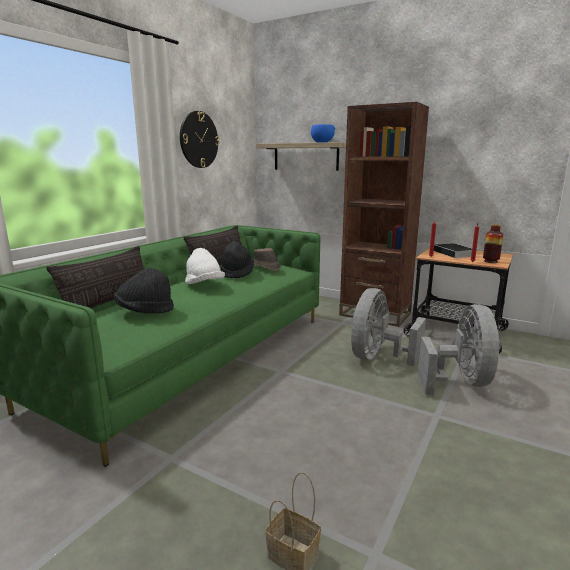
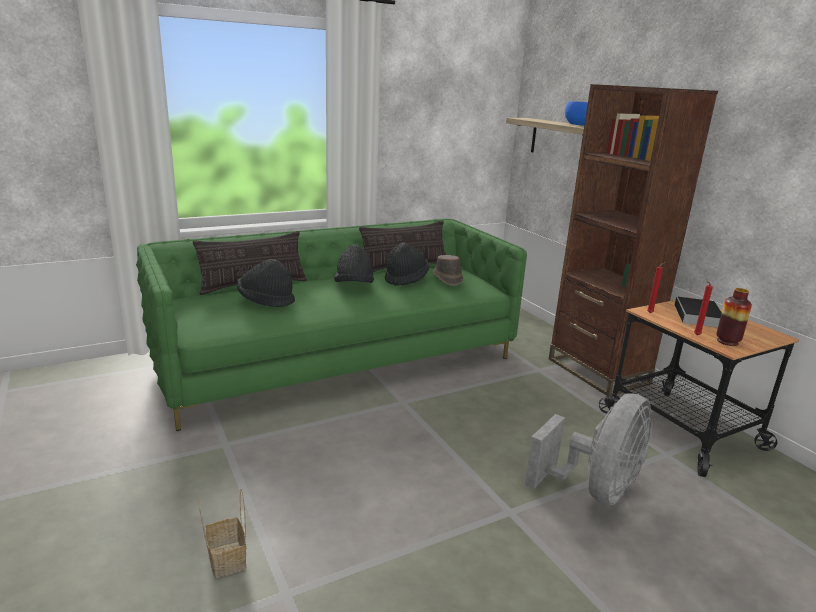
camera: 30 degrees right, 5 degrees up
(199, 140) = (421, 112): wall clock -> none
(204, 285) = (354, 286): white hat -> black hat
(378, 358) = (528, 425): grey fan -> none

